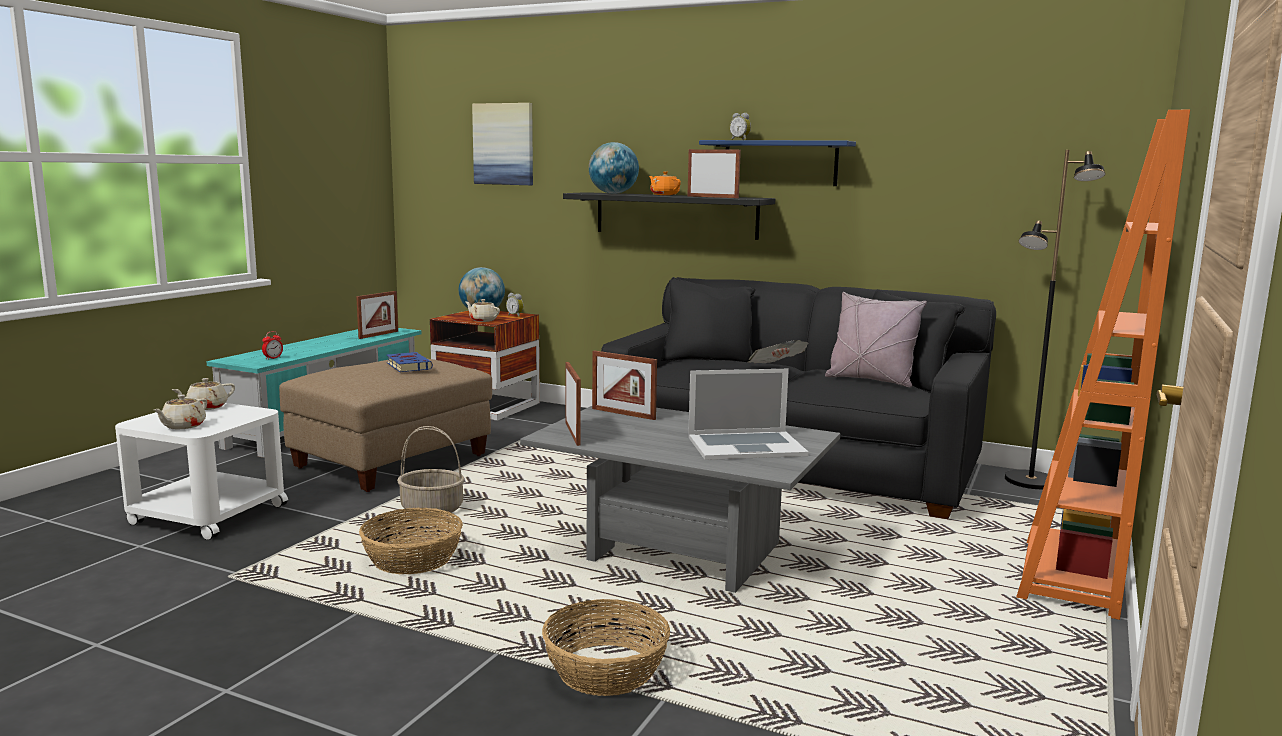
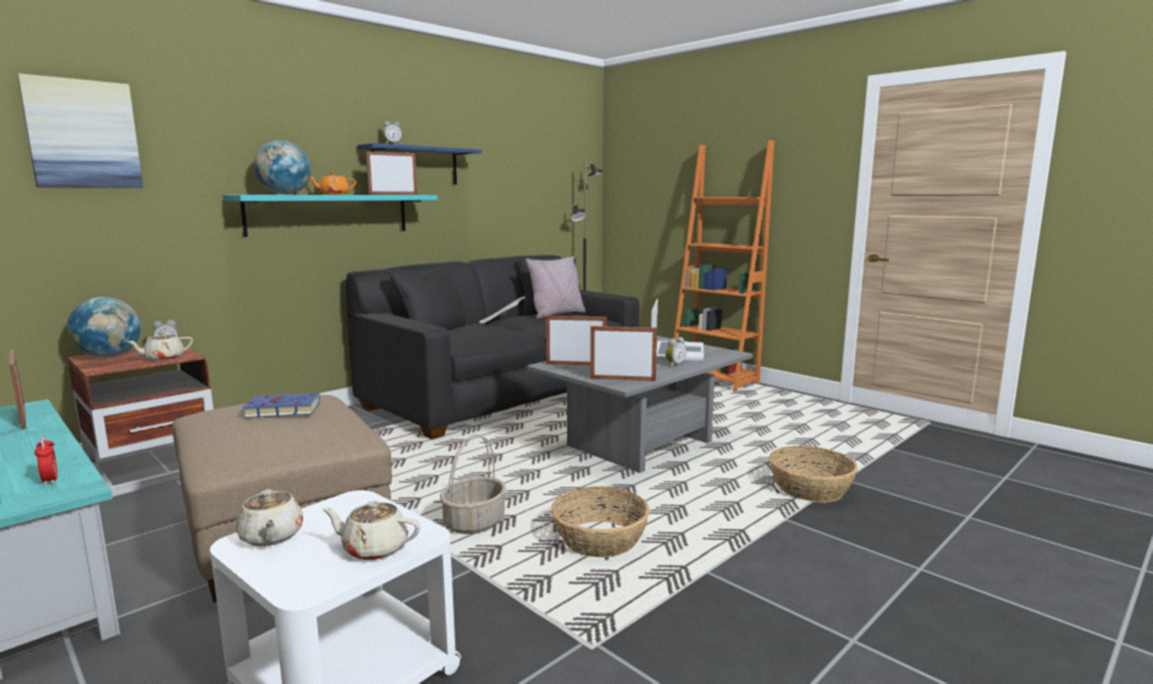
camera: 70 degrees left, 0 degrees up
(183, 426) = (374, 548): beige teapot -> beige teapot turned 150 degrees clockwise
(623, 414) = (576, 364): picture frame -> picture frame turned 135 degrees counterclockwise
(664, 448) = (674, 365): none -> alarm clock
(675, 215) = (329, 214): black shelf -> turquoise shelf

